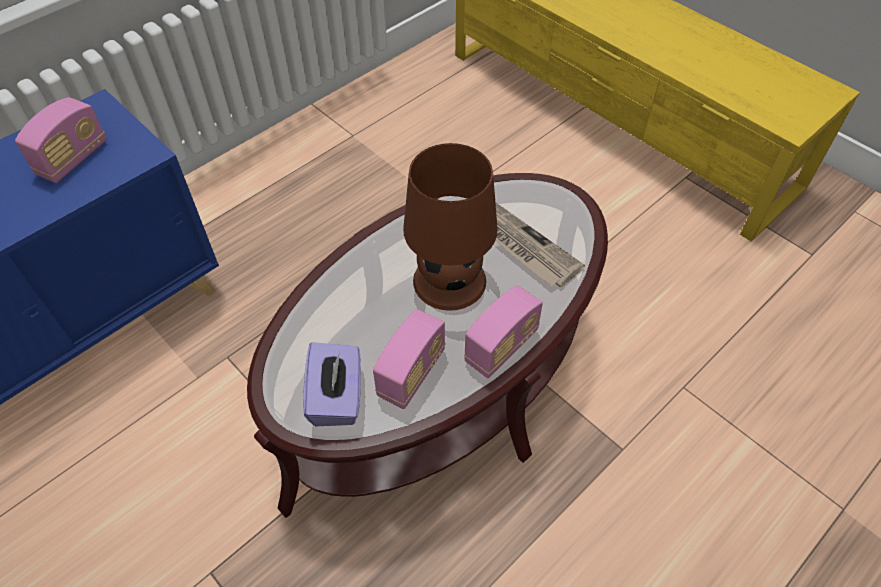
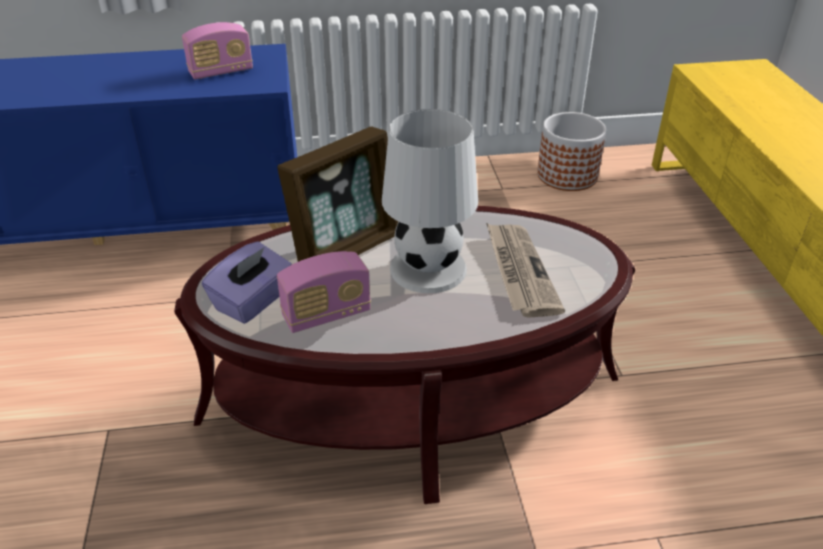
camera: 35 degrees right, 15 degrees down
(365, 297) = (346, 249): none -> picture frame
(396, 96) = (567, 175): none -> planter
(449, 279) = (429, 268): brown table lamp -> white table lamp
(501, 347) = (422, 333): radio -> none

